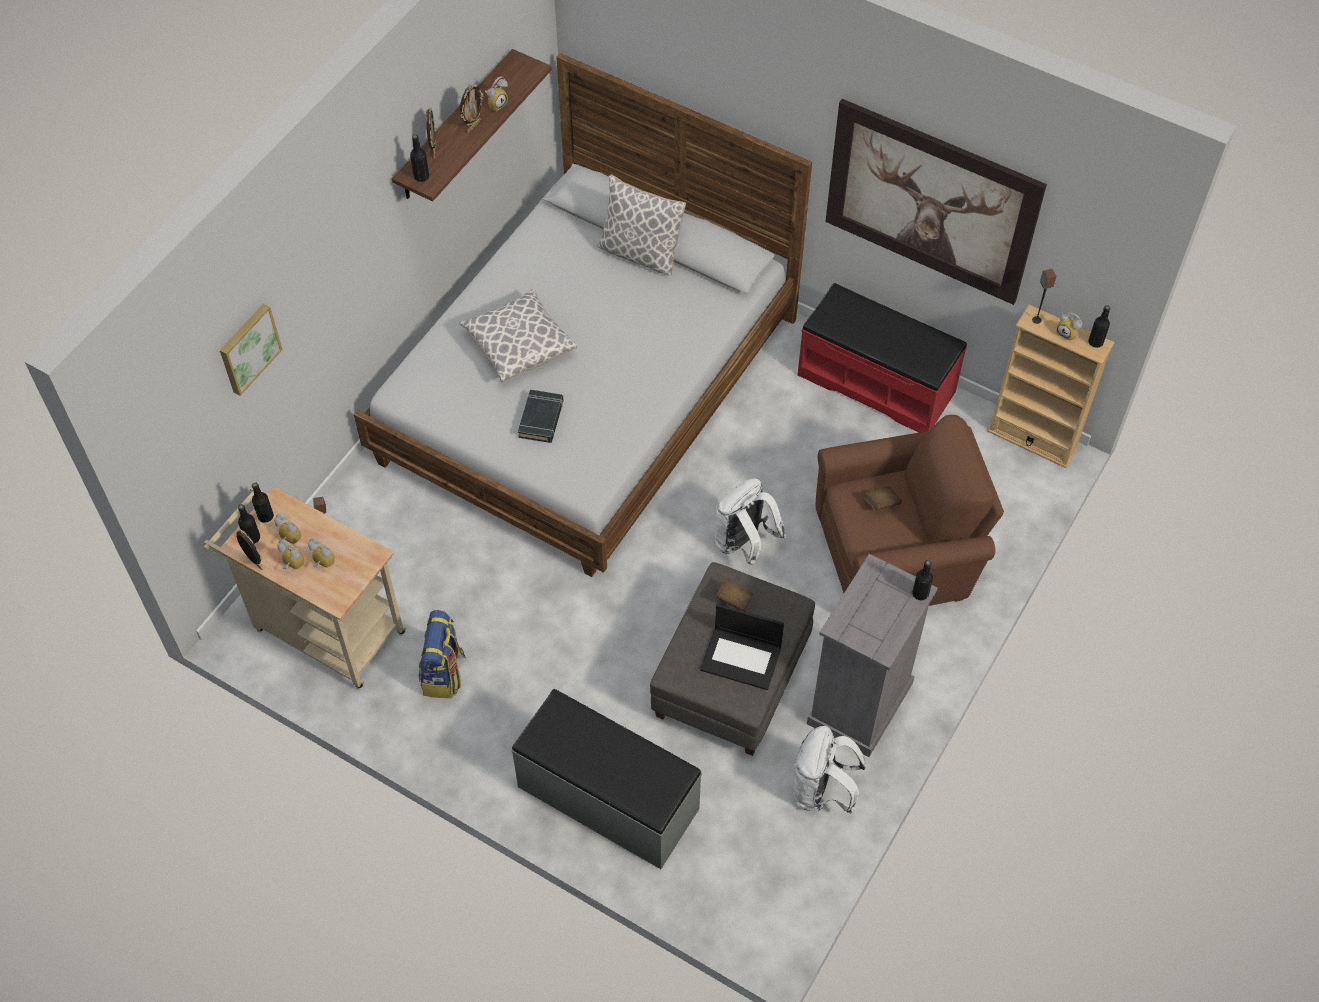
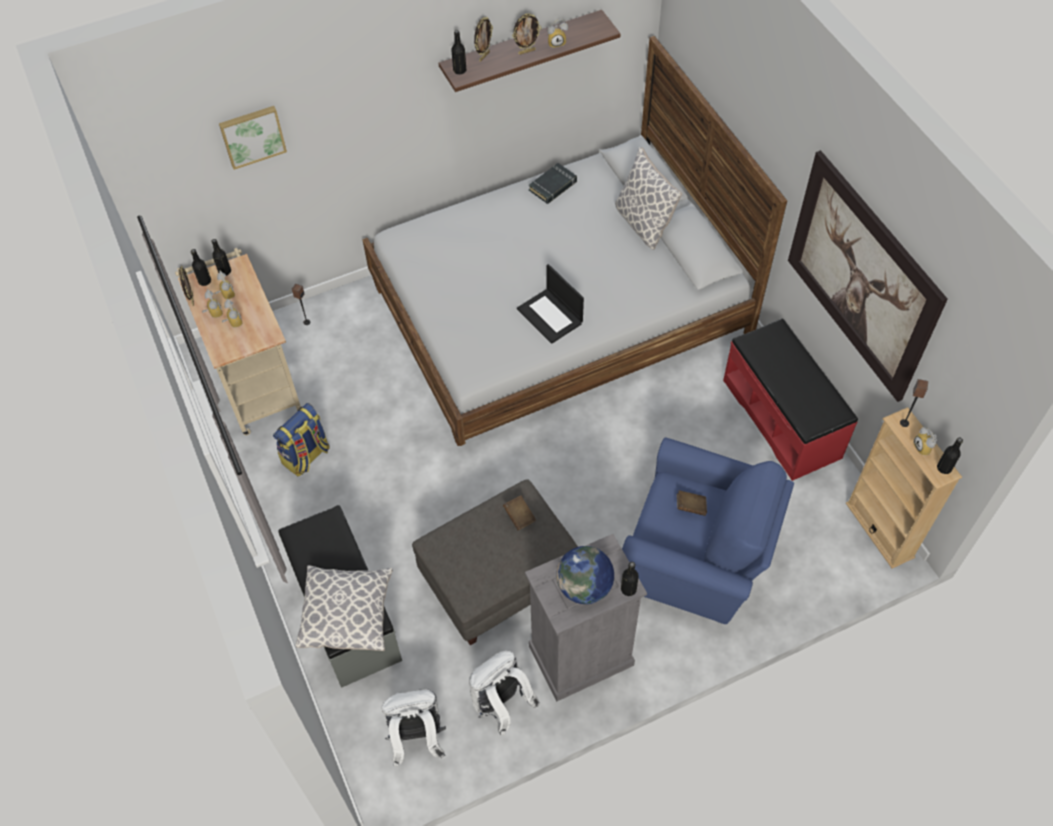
camera: 35 degrees right, 0 degrees up
(519, 346) = (502, 246): pillow -> pillow (347, 614)
(541, 419) = (477, 306): black book -> black book (553, 186)
(742, 658) = (490, 563): laptop -> laptop (550, 316)
(744, 544) = (586, 484): white backpack -> white backpack (417, 738)
(882, 614) = (584, 587): none -> globe
(898, 557) = (697, 560): brown armchair -> blue armchair

